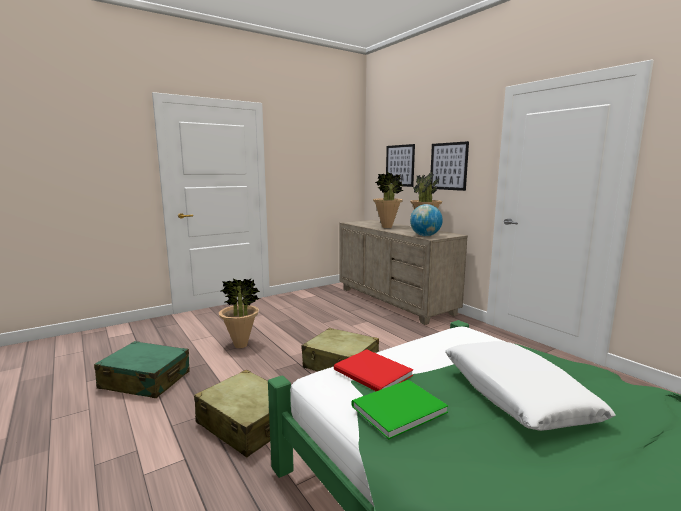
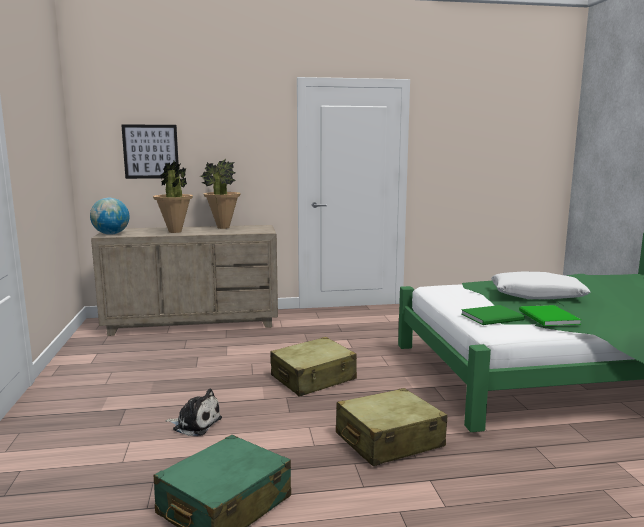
camera: 65 degrees left, 0 degrees up
(241, 345) = (195, 424): potted plant -> plush toy
(373, 374) = (494, 317): red book -> green book
(425, 236) = (252, 231): globe -> globe (111, 234)
(448, 166) = (233, 152): picture -> none

